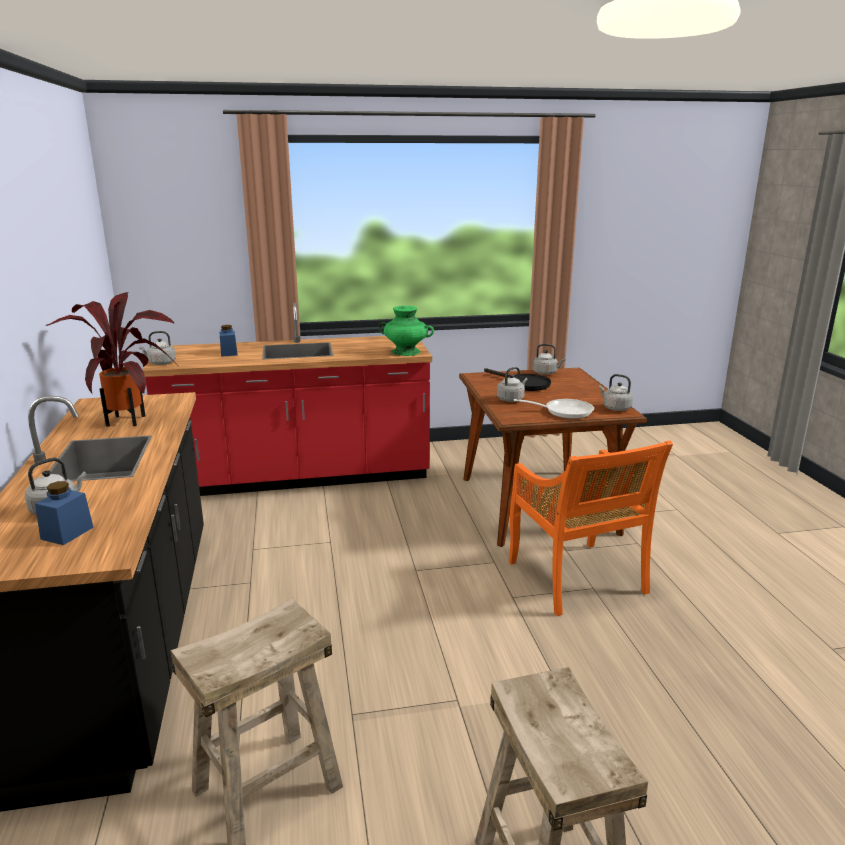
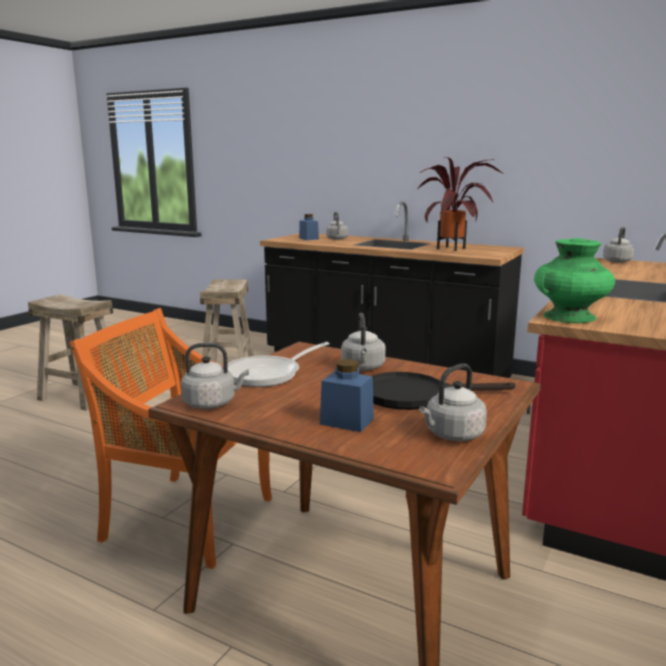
camera: 130 degrees right, 5 degrees down
(229, 353) = (643, 274): blue jar -> blue jar (347, 421)

